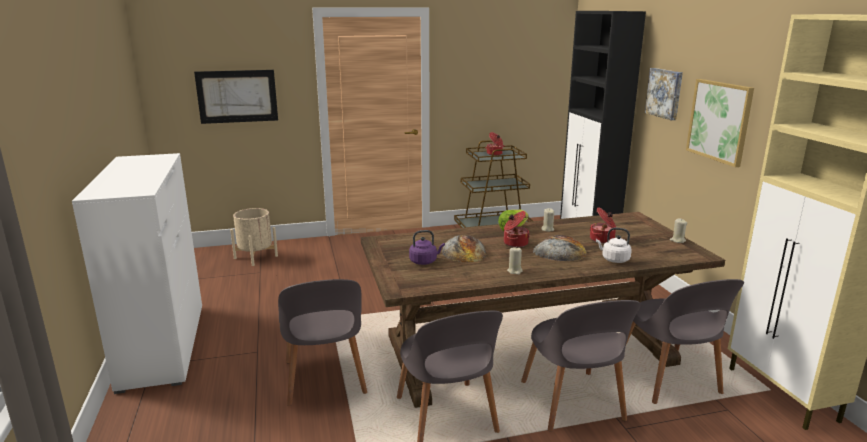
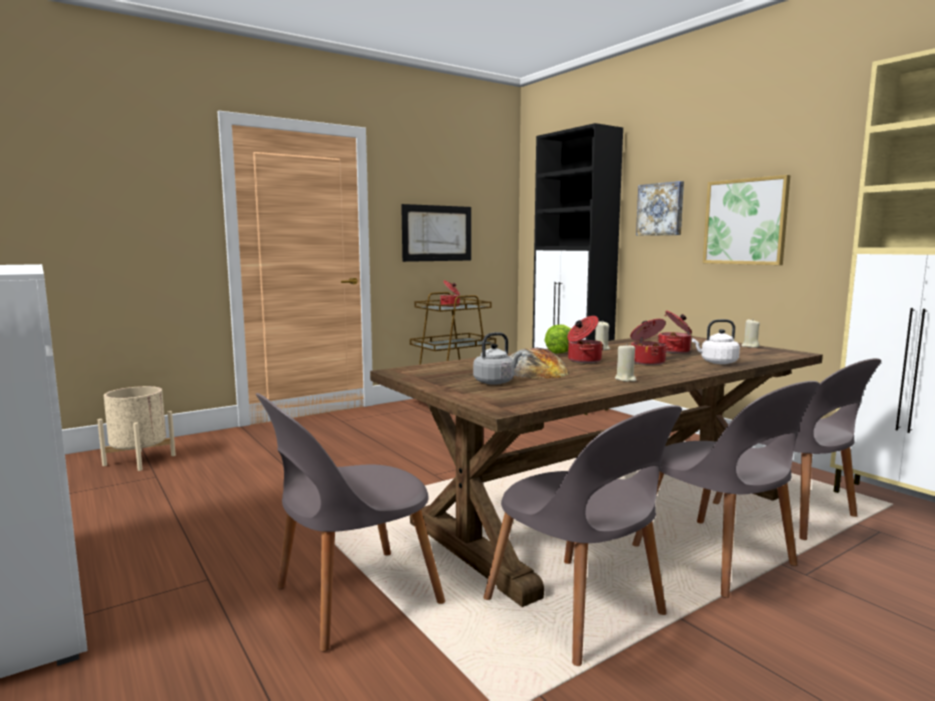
camera: 20 degrees left, 10 degrees down
(237, 96) = (105, 224): picture -> picture (437, 233)
(324, 380) = (351, 598): grey chair -> grey chair turned 90 degrees clockwise
(424, 261) = (495, 382): purple kettle -> grey kettle
(559, 252) = (647, 362): bread -> cooking pot

